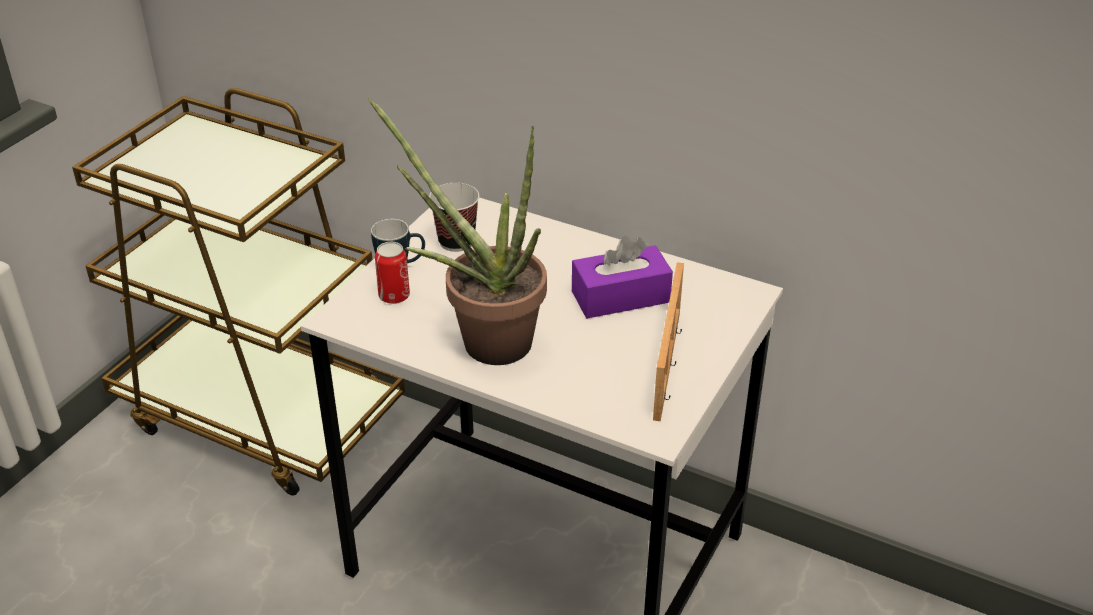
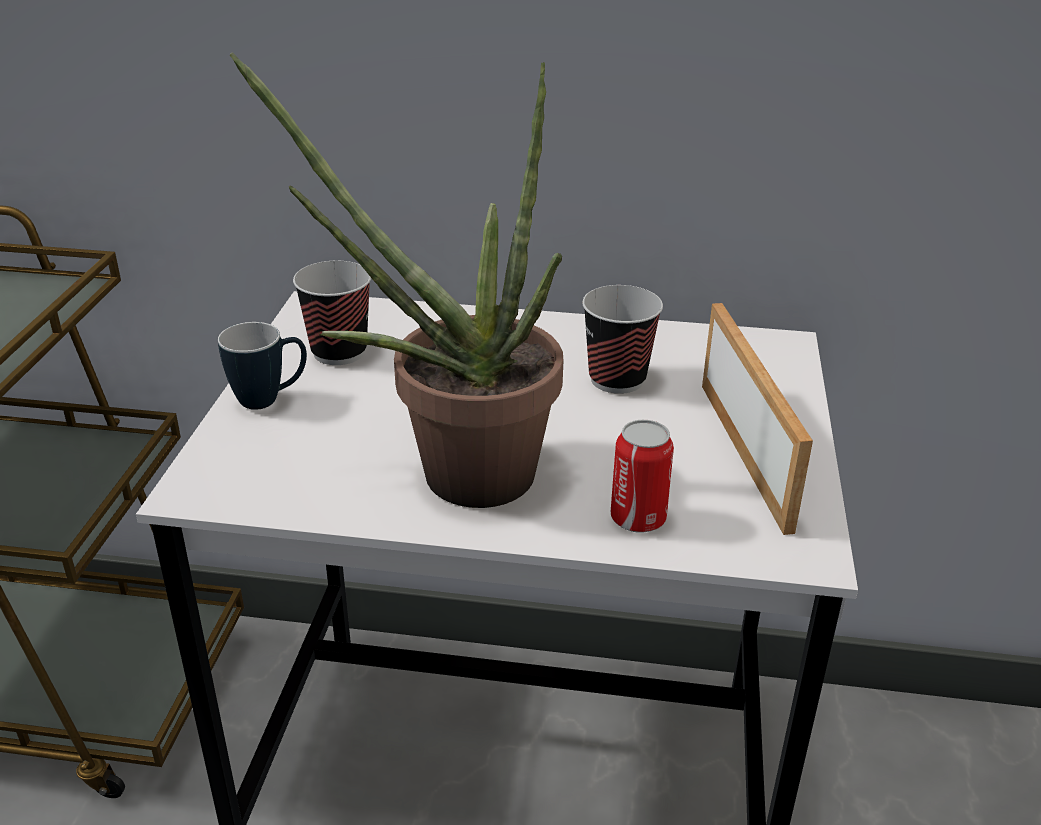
camera: 20 degrees left, 5 degrees down
(394, 296) = (278, 440): can -> can (638, 518)
(620, 297) = (617, 379): purple tissue box -> cup

